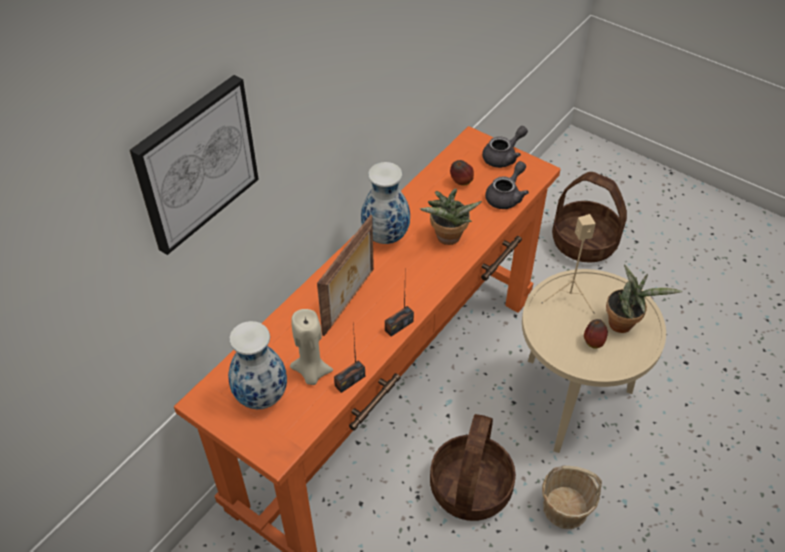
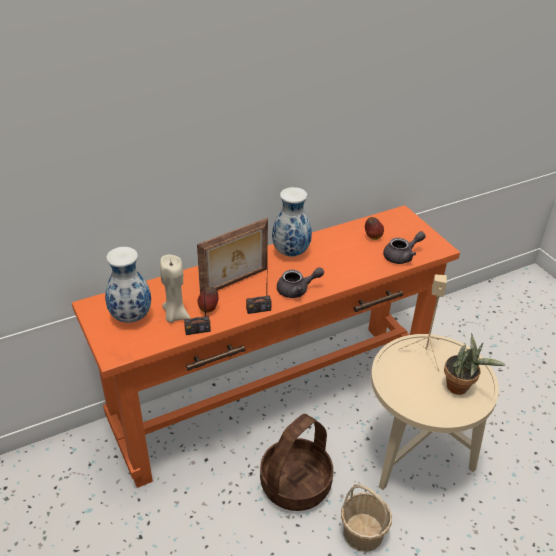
camera: 25 degrees right, 10 degrees down
(195, 163) = (120, 112): picture -> none
(447, 239) = (335, 268): potted plant -> none
(503, 157) = (418, 231): grey teapot -> grey teapot (297, 290)
(584, 242) = (497, 347): basket -> none
(593, 342) = (424, 391): apple -> apple (209, 309)

